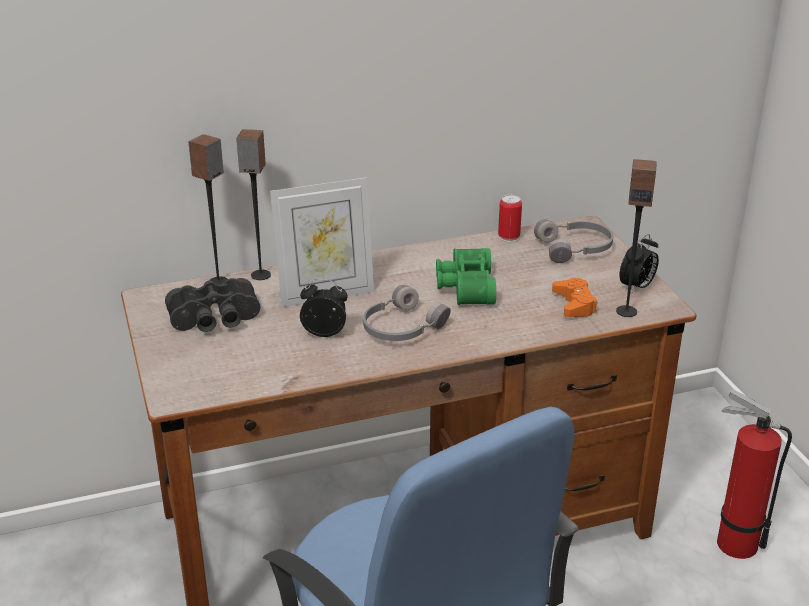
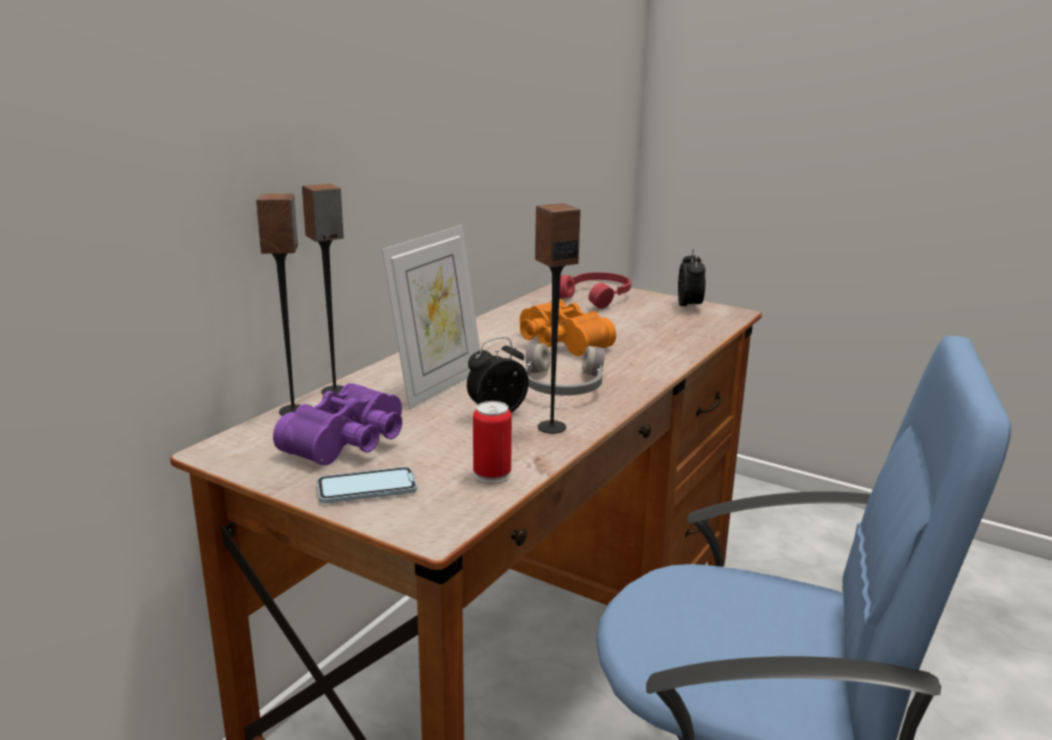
camera: 40 degrees left, 10 degrees down
(180, 356) = (367, 488): none -> phone
(215, 320) = (351, 443): black binoculars -> purple binoculars
(464, 287) = (558, 343): green binoculars -> orange binoculars
(509, 237) = (528, 303): can -> can (492, 474)
(574, 304) = (668, 329): orange game controller -> none
(575, 249) = (597, 297): grey headphones -> red headphones
(626, 311) = (713, 322): speaker -> speaker (551, 427)
(731, 542) = (777, 542): fire extinguisher -> none

